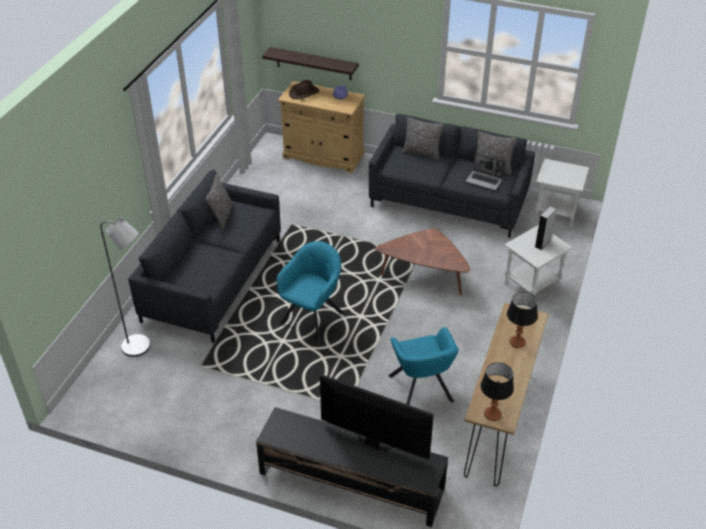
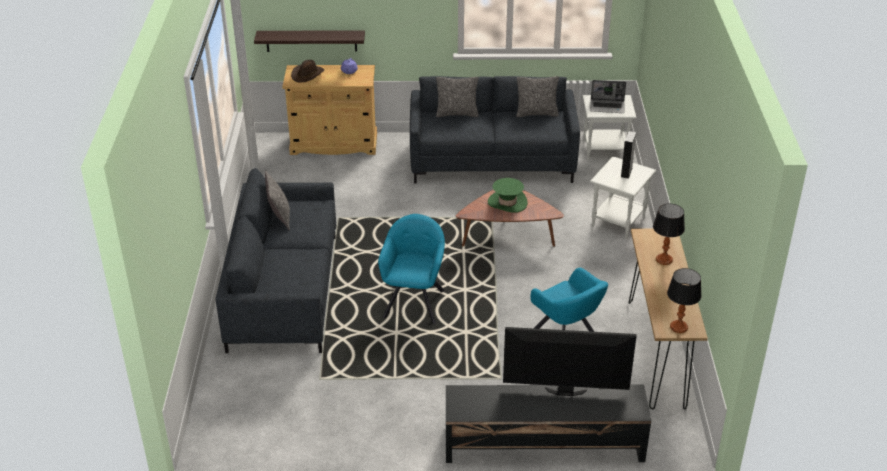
camera: 20 degrees left, 5 degrees down
(141, 347) = (242, 377): grey floor lamp -> none
(426, 246) = (507, 202): none -> green hat
(484, 180) = (536, 127): laptop -> laptop (607, 107)

